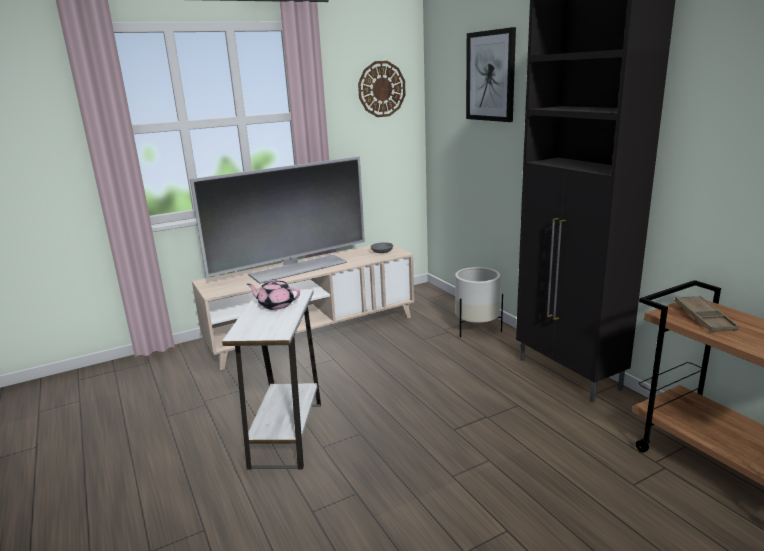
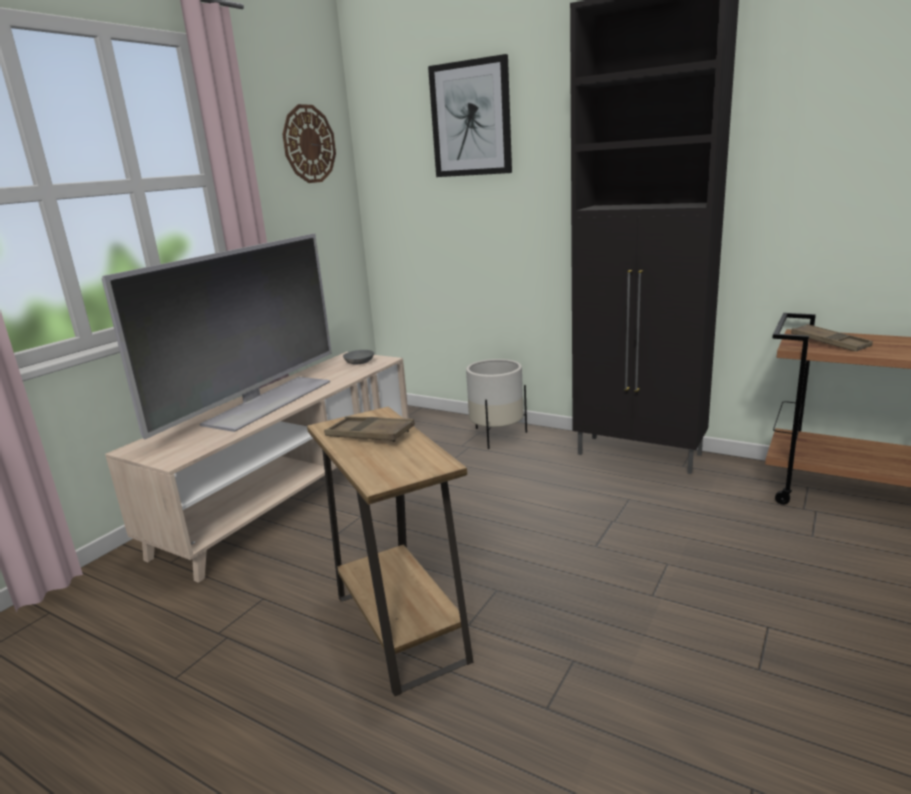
camera: 30 degrees left, 0 degrees up
(275, 305) = (370, 435): pink teapot -> brown tray
(287, 434) = (400, 628): white side table -> brown side table

